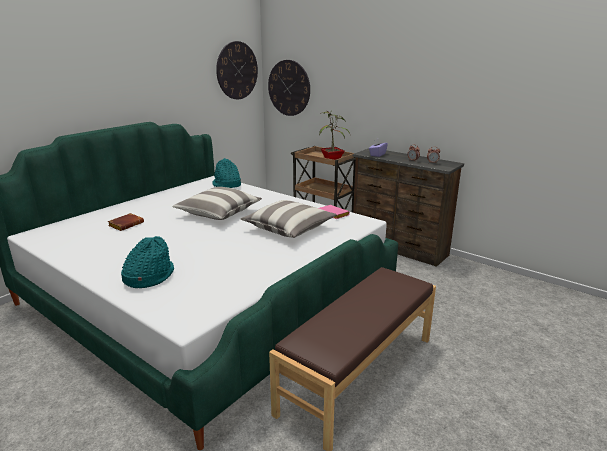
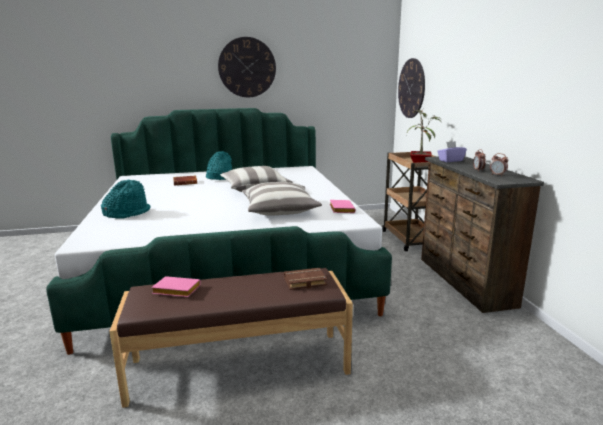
camera: 40 degrees right, 5 degrees down
(227, 185) = (305, 173): turquoise hat -> turquoise hat (219, 177)
(237, 70) = (363, 70): wall clock -> wall clock (247, 67)
(322, 330) = (175, 291): none -> pink book
(392, 283) = (304, 282): none -> brown book

